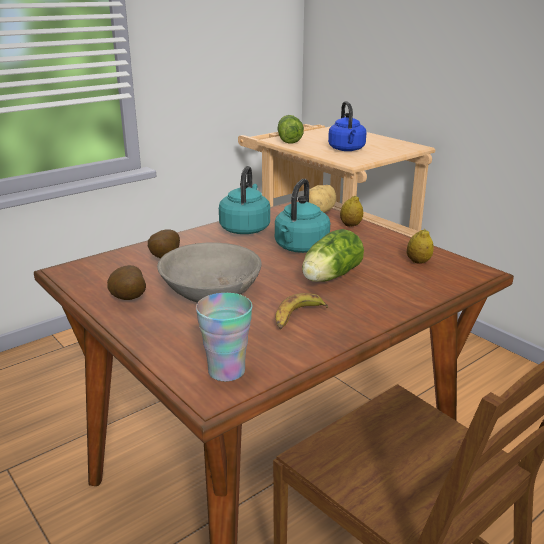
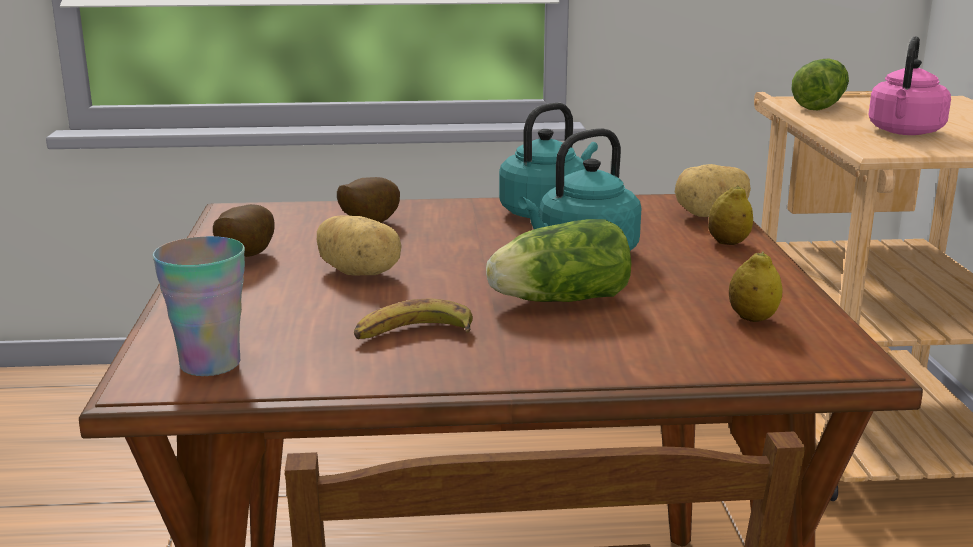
camera: 35 degrees right, 5 degrees down
(211, 290) = (360, 273): grey bowl -> potato
(347, 149) = (904, 132): blue kettle -> pink kettle

